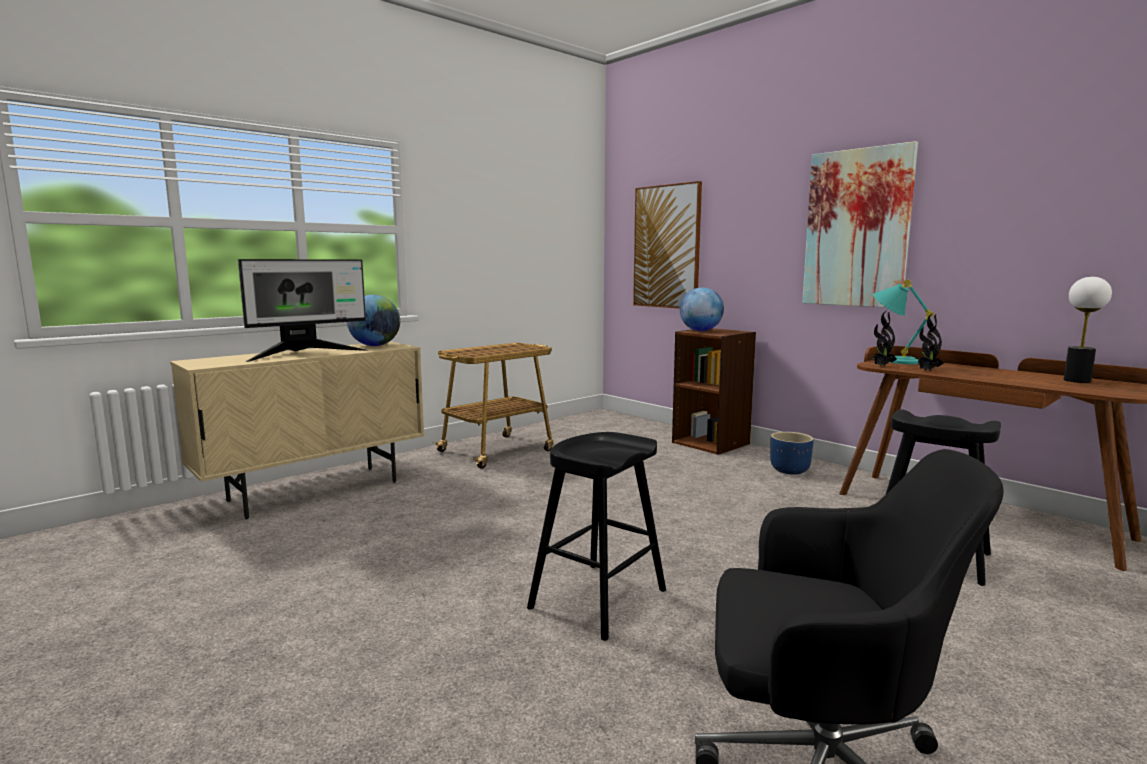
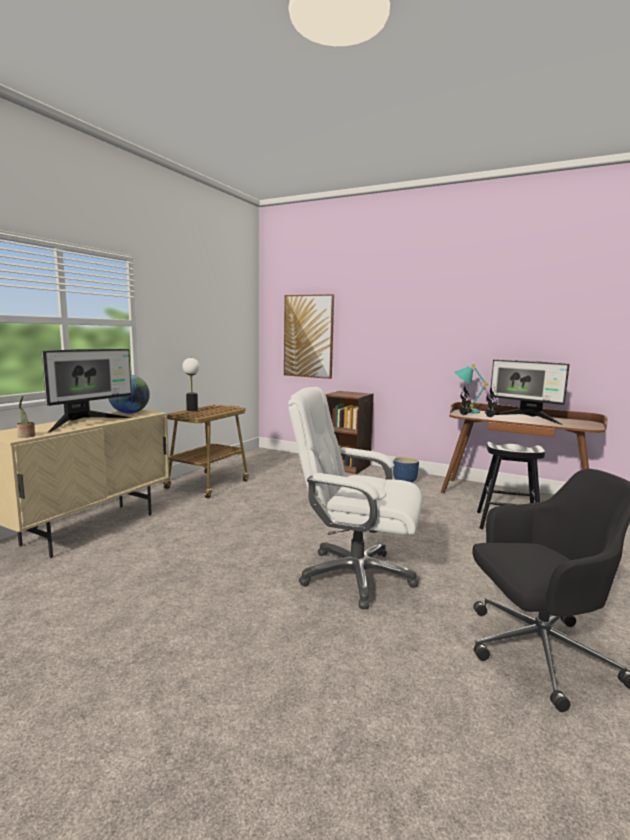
camera: 20 degrees left, 0 degrees up
(216, 364) = (26, 436): none -> potted plant
(598, 599) = (355, 576): black stool -> white office chair
(700, 331) = (340, 393): globe -> none
(857, 228) = (437, 331): picture -> none
(1000, 375) = (526, 418): none -> monitor
(1077, 381) = (563, 420): table lamp -> table lamp (192, 410)

